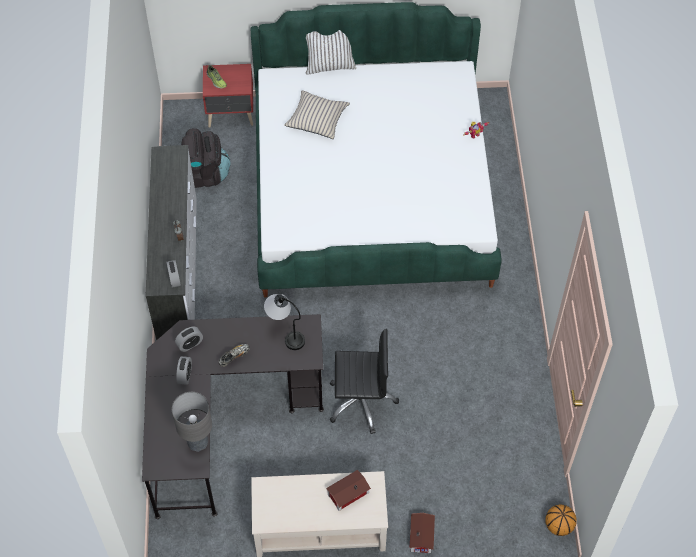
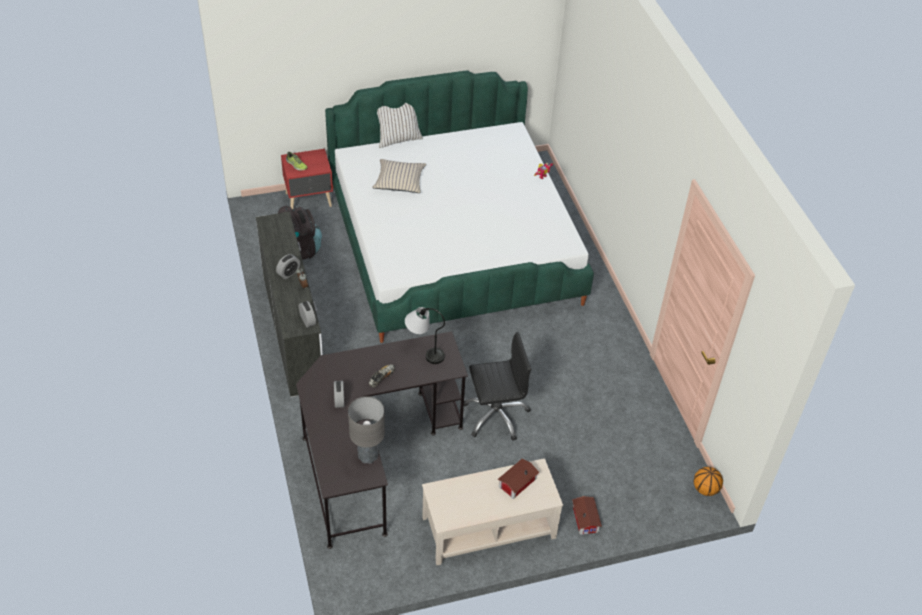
camera: 15 degrees left, 10 degrees down
(190, 344) = (336, 374): alarm clock -> alarm clock (288, 273)

